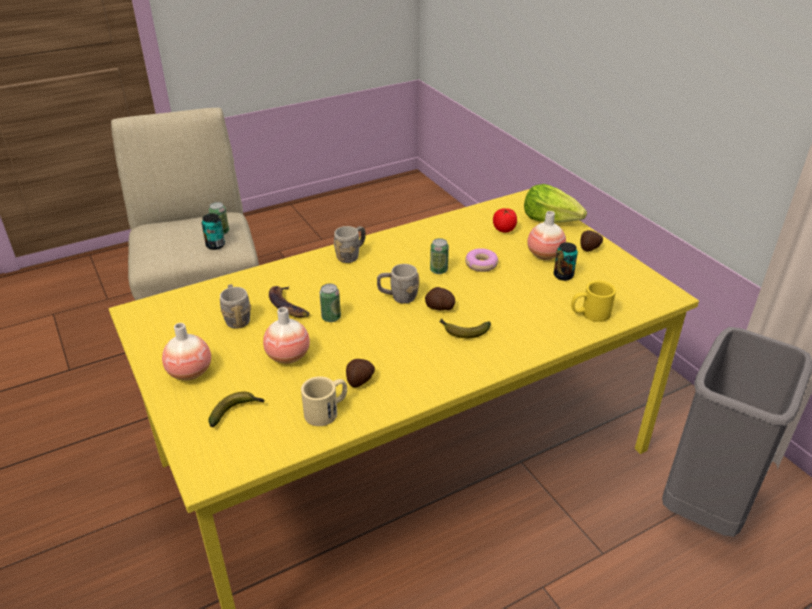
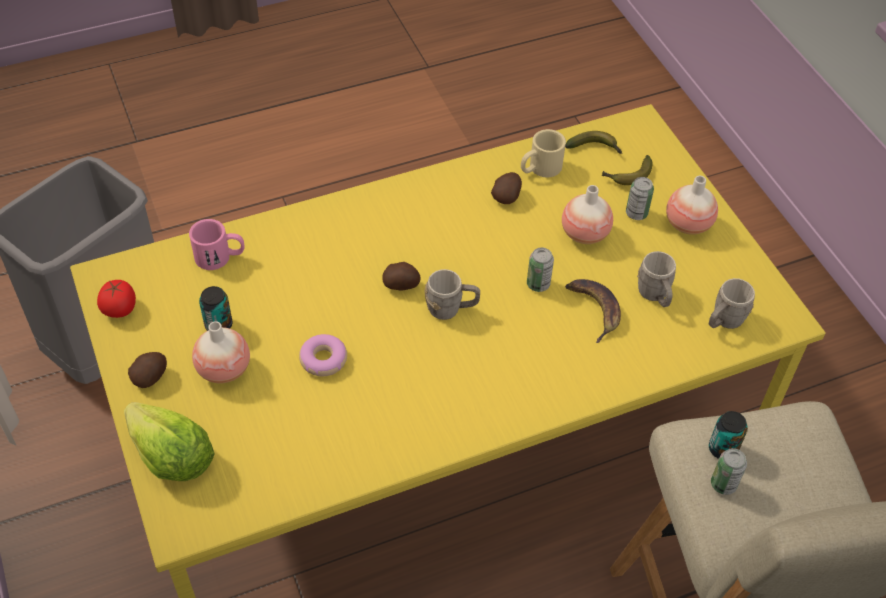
camera: 175 degrees left, 15 degrees up
(351, 255) = (510, 401): grey mug -> grey mug (723, 321)
(438, 270) = (387, 354): can -> can (636, 213)
(463, 331) = (382, 247): banana -> banana (595, 148)
(504, 229) = (259, 439): tomato -> tomato (119, 308)
(589, 314) = (220, 257): yellow mug -> pink mug

